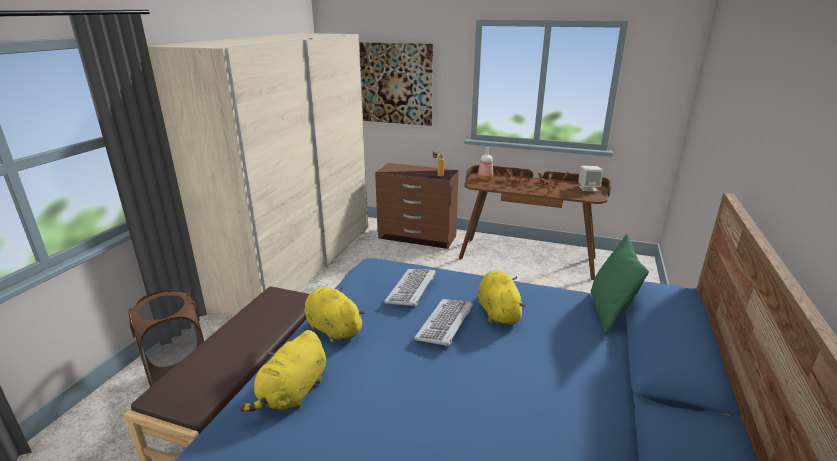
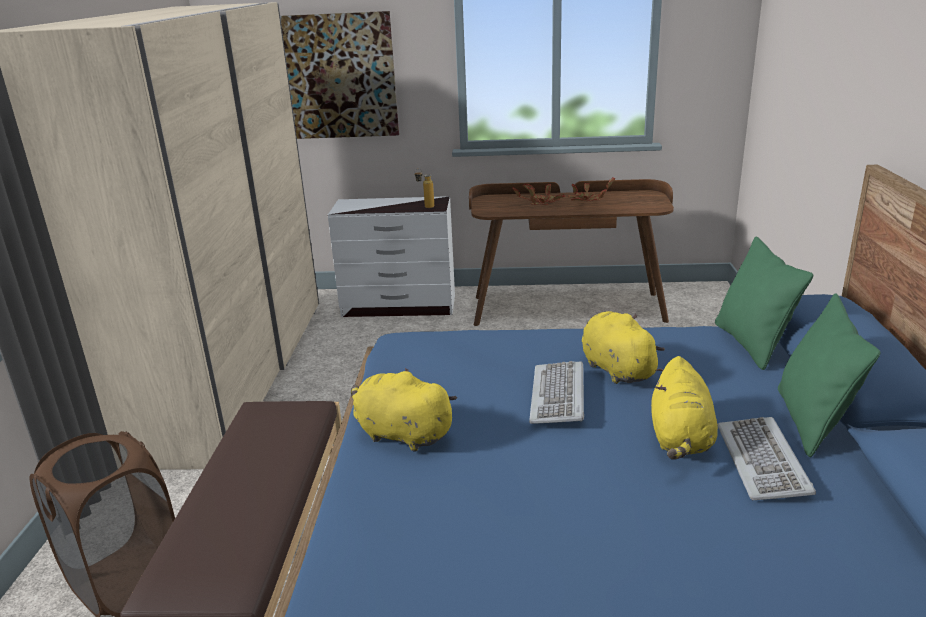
camera: 15 degrees left, 0 degrees up
(292, 393) = (399, 529): yellow plush toy -> yellow plush toy (680, 439)
(411, 289) = (484, 361): keyboard -> keyboard (763, 462)
(417, 237) = (399, 306): brown dresser -> white dresser
(484, 178) = (495, 202): bottle -> none
(588, 188) = (641, 197): beige speaker -> none
(618, 383) = (812, 422): none -> green pillow

